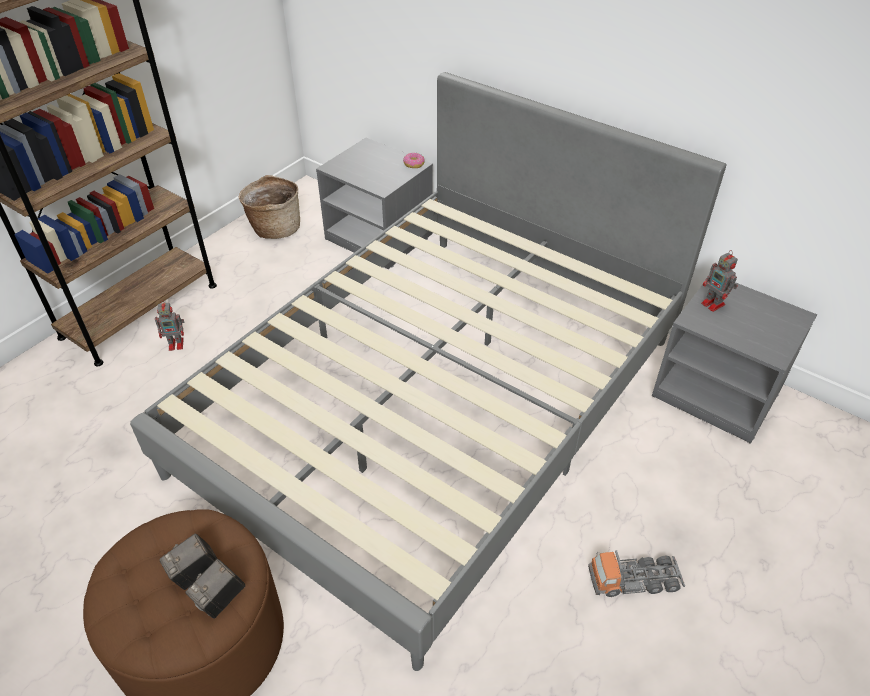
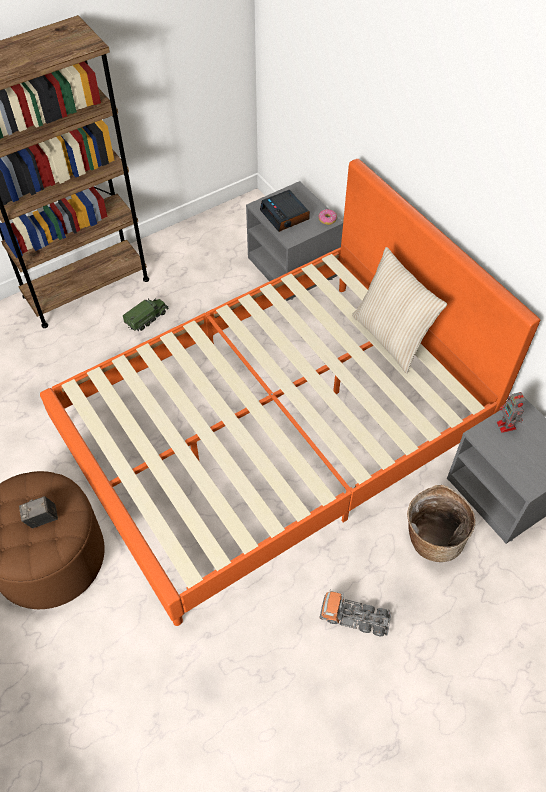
camera: 20 degrees right, 10 degrees up
(177, 344) = (103, 325): toy robot -> none
(220, 599) = (51, 542): camera -> none
(230, 324) = (147, 318): none -> toy truck
(275, 228) = (212, 236): basket -> basket (433, 538)
(365, 169) = (285, 215): none -> alarm clock
(436, 403) = (274, 432): grey bed -> orange bed
(536, 259) = (391, 337): none -> beige pillow

